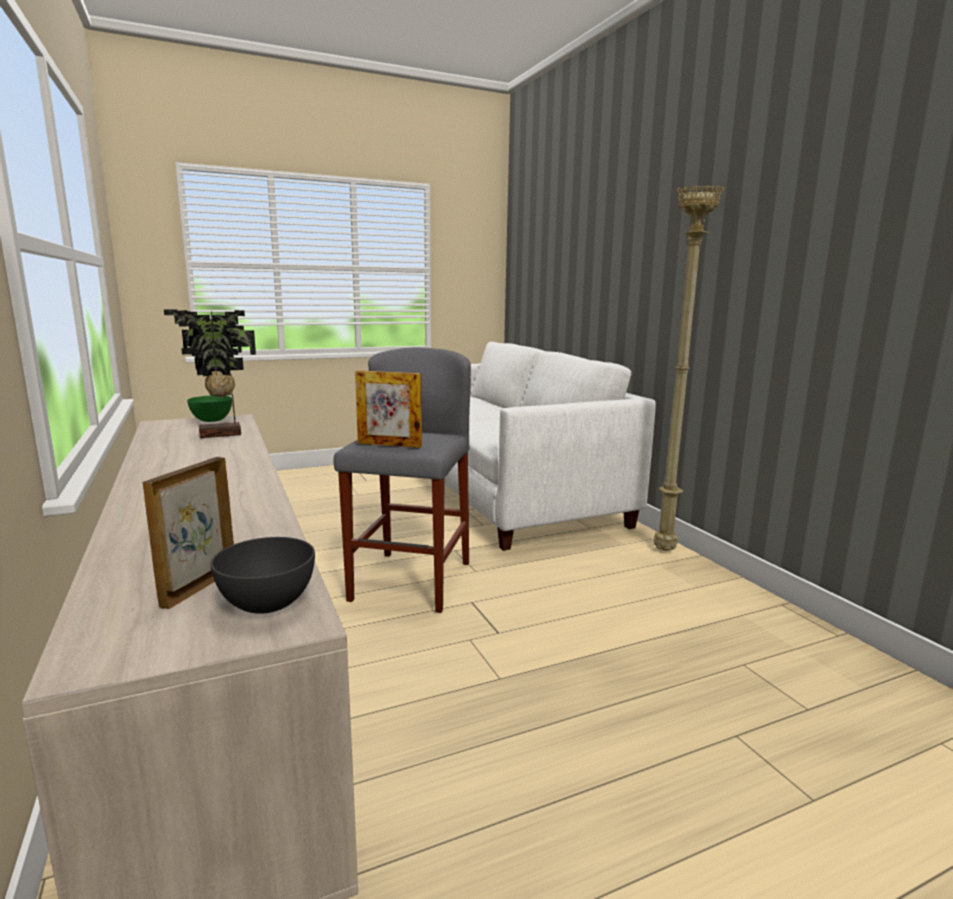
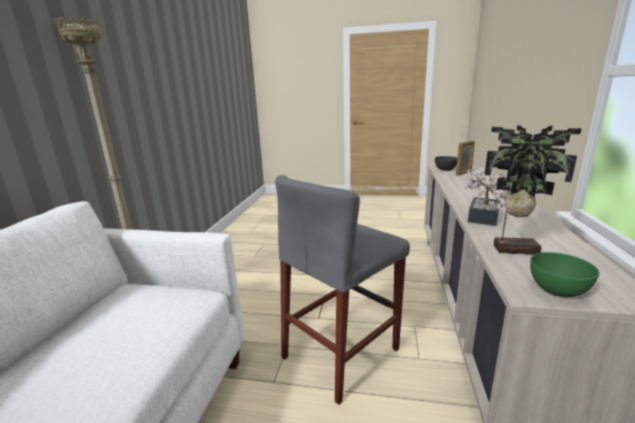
camera: 145 degrees left, 5 degrees up
(236, 455) = (482, 219): none -> potted plant
(389, 445) = (367, 228): picture frame -> none

